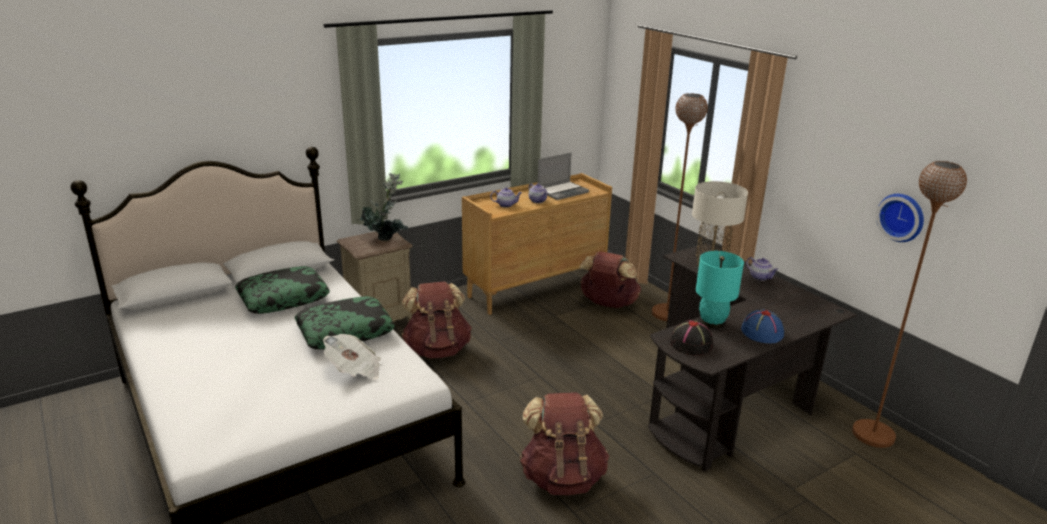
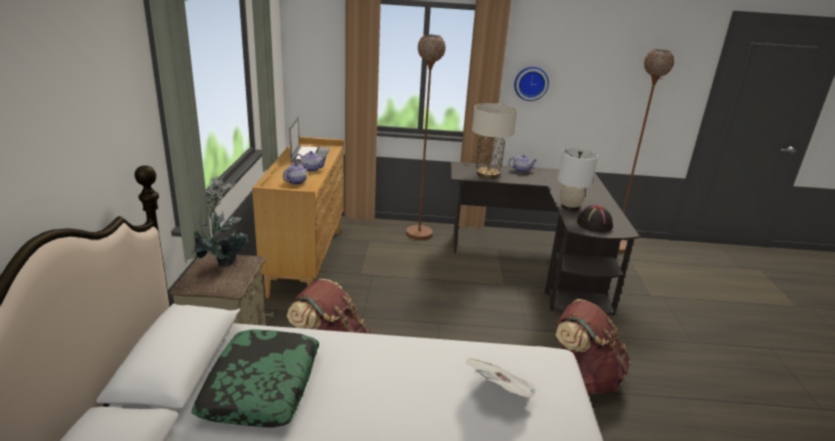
camera: 55 degrees left, 0 degrees up
(345, 331) = (405, 369): pillow -> none
(608, 304) = (375, 246): brown backpack -> none
(712, 322) = (569, 207): turquoise table lamp -> white table lamp
(761, 332) = (596, 200): blue hat -> none
(902, 217) = (607, 96): wall clock -> wall clock (531, 83)

